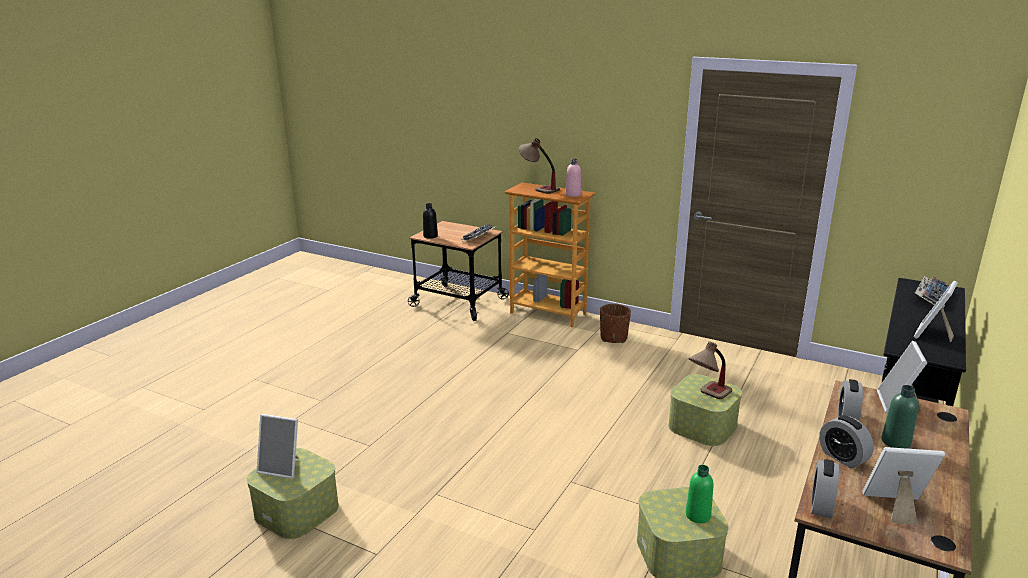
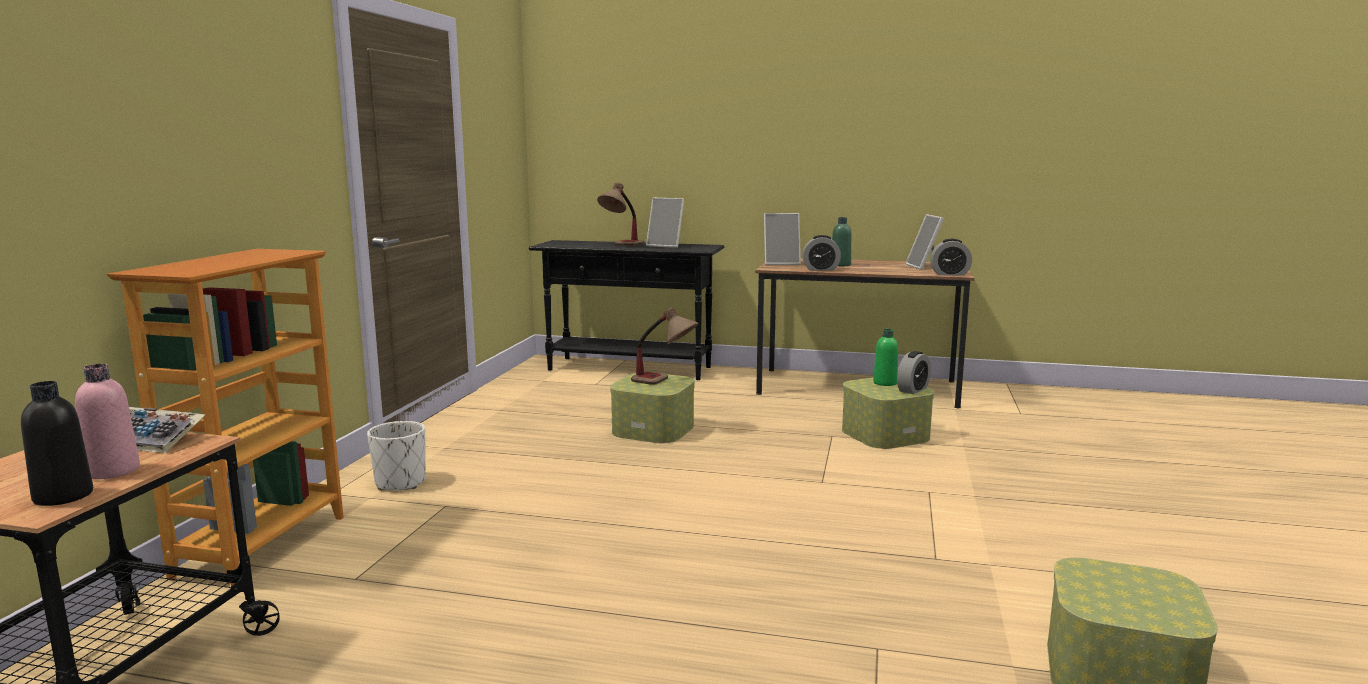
camera: 105 degrees left, 10 degrees down
(282, 467) = (1133, 606): picture frame -> none
(538, 188) = (186, 265): table lamp -> table lamp (621, 246)
(573, 195) = (267, 253): pink bottle -> pink bottle (112, 471)
(613, 338) = (400, 483): brown planter -> white planter
(842, 458) = (880, 271): alarm clock -> alarm clock (913, 390)
(930, 296) = (577, 243): keyboard -> none

